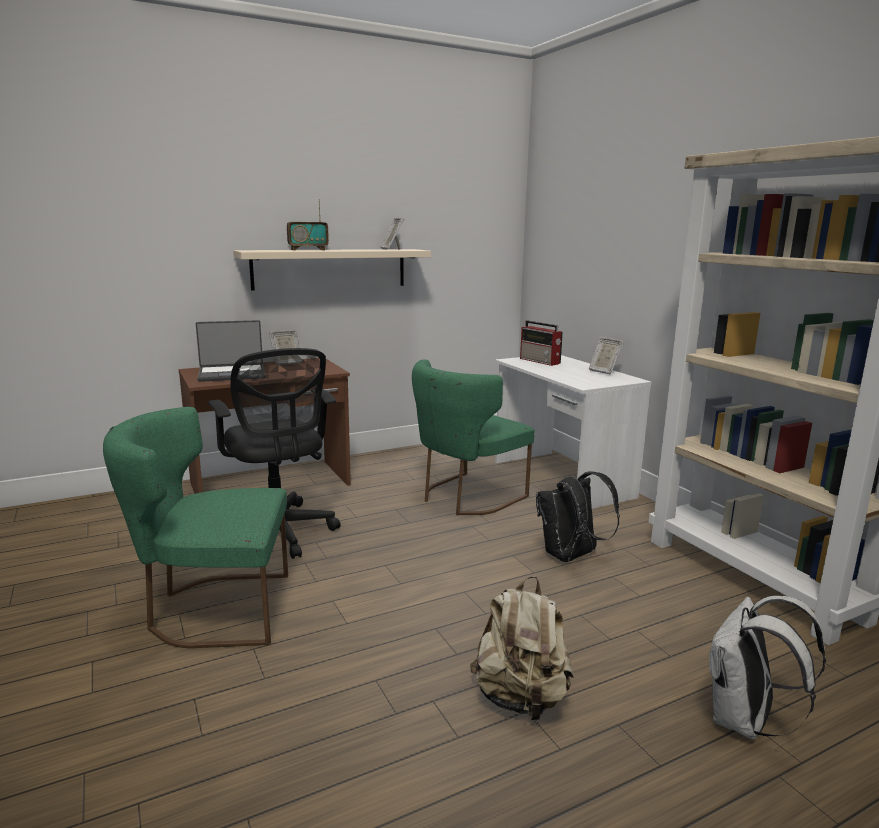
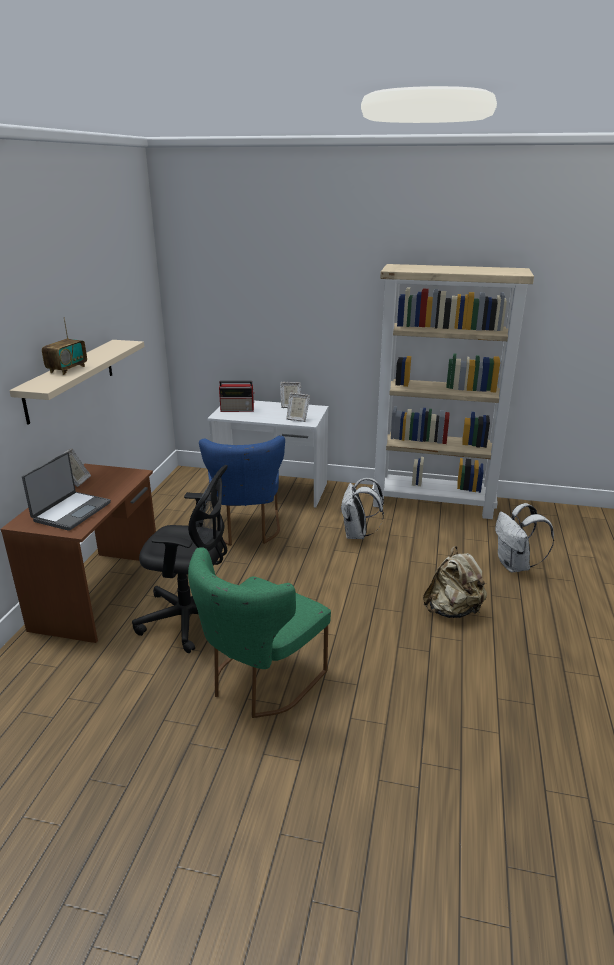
camera: 50 degrees left, 10 degrees up
(392, 249) = (113, 347): picture frame -> picture frame (297, 419)
(466, 497) = (246, 530): green chair -> blue chair
(570, 557) = (357, 535): black backpack -> white backpack

